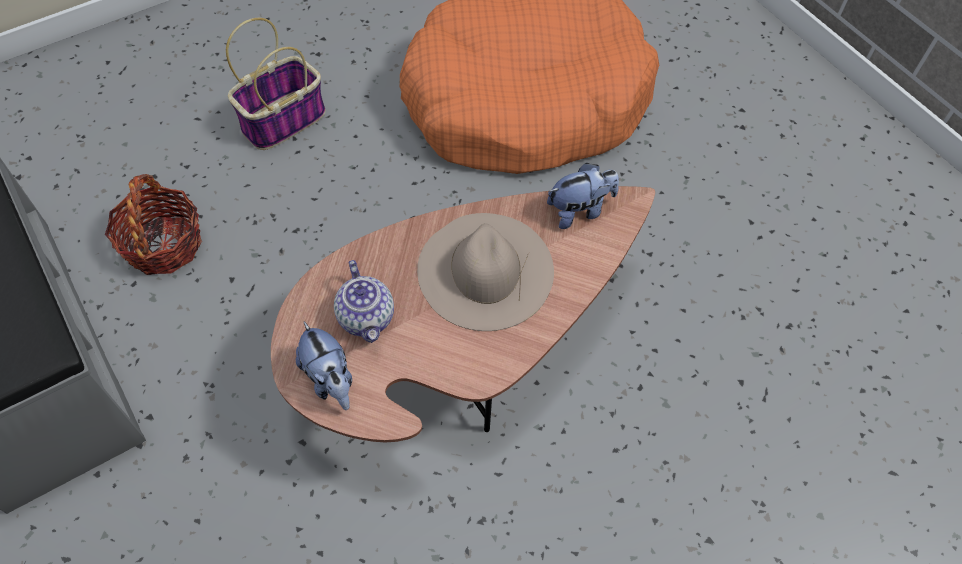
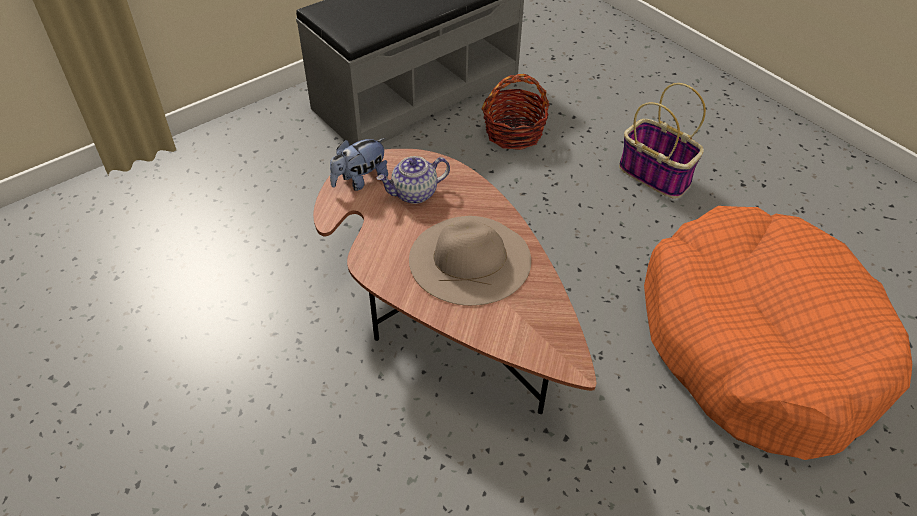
camera: 85 degrees right, 10 degrees down
(579, 211) = (550, 323): plush toy -> none

